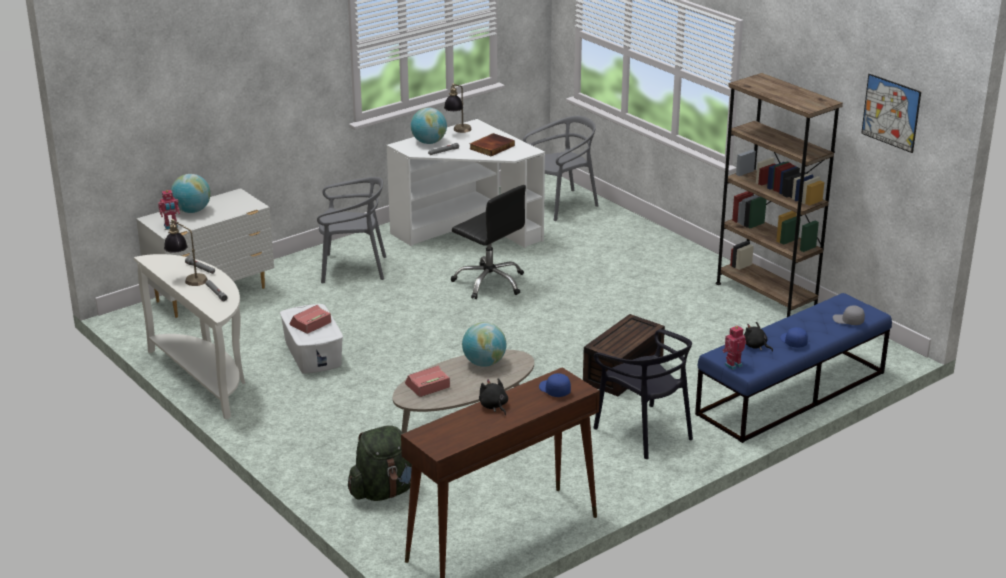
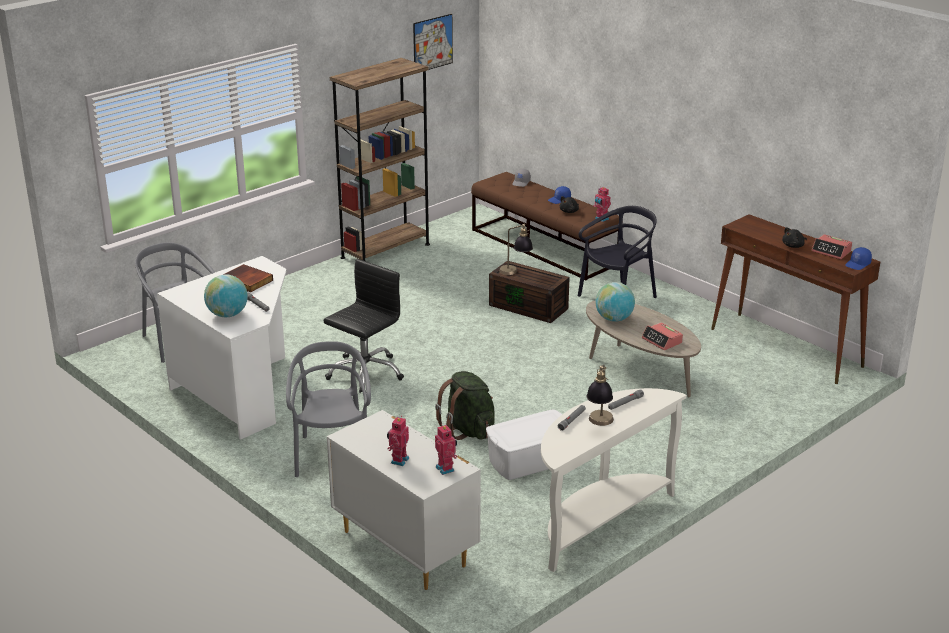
camera: 95 degrees left, 0 degrees up
(192, 211) = (398, 460): globe -> toy robot
(310, 324) = (532, 429): alarm clock -> alarm clock (831, 251)
(384, 491) = (751, 400): green backpack -> green backpack (468, 430)
(458, 131) = (197, 300): table lamp -> table lamp (515, 272)
(554, 390) = (758, 227): blue cap -> blue cap (858, 264)
(791, 393) = (544, 247): blue bench -> brown bench

